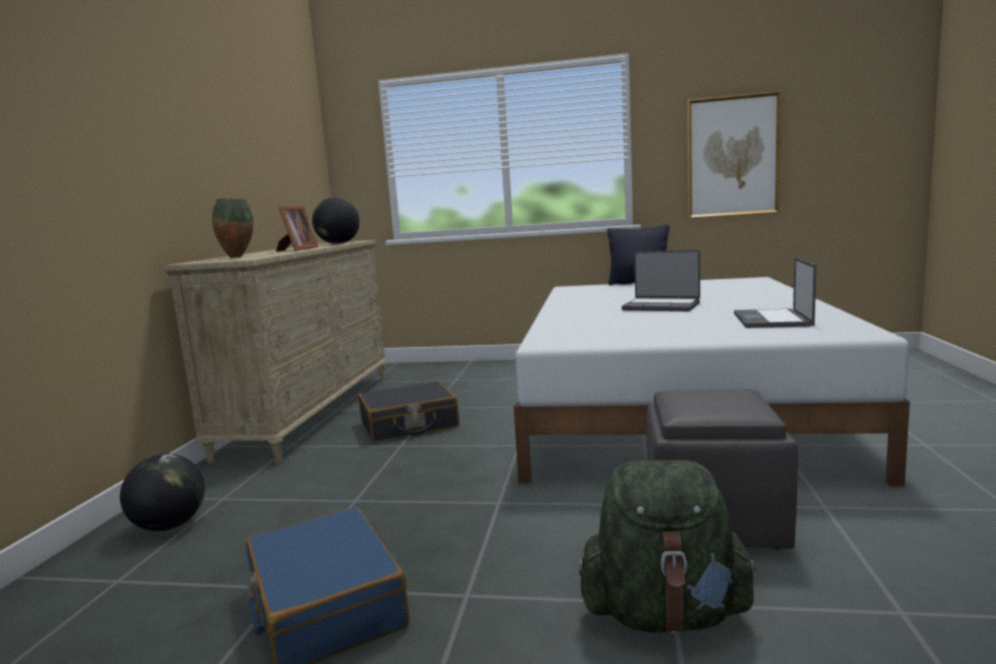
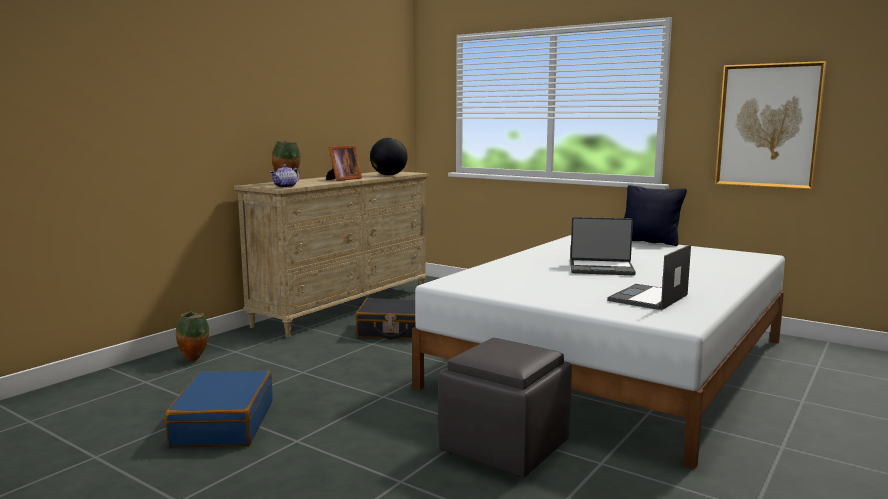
camera: 25 degrees right, 0 degrees up
(169, 526) = (194, 360): globe -> vase
(249, 258) = (285, 187): none -> teapot
(661, 306) = (601, 269): laptop -> laptop turned 45 degrees counterclockwise
(665, 614) = (388, 485): green backpack -> none

